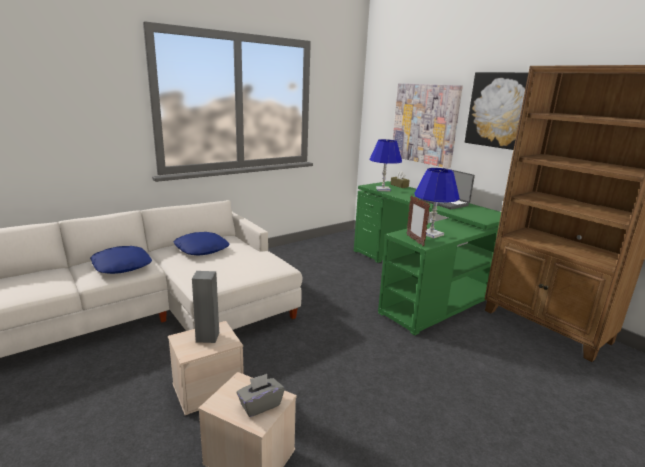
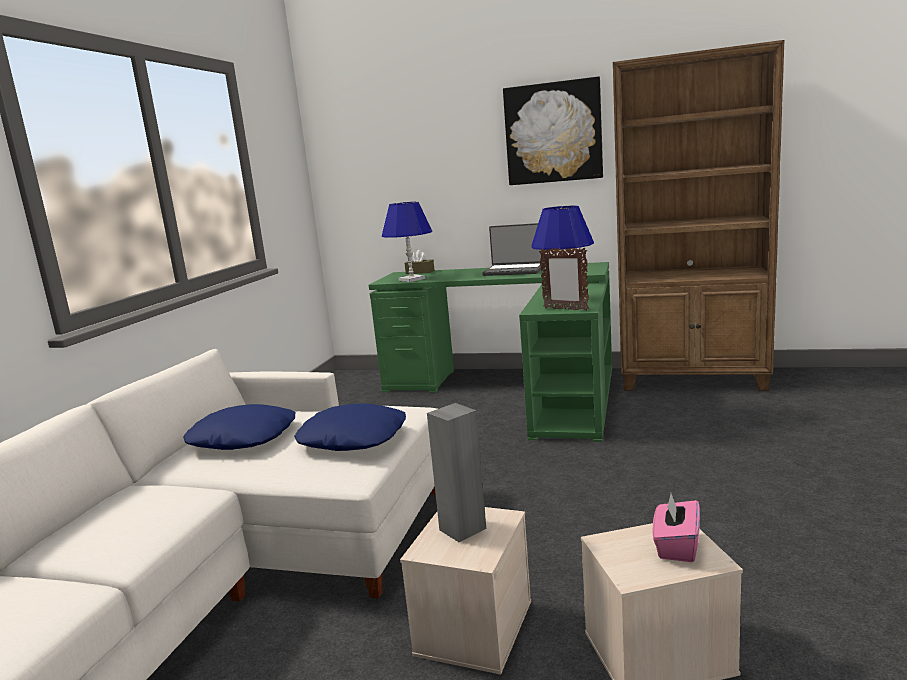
camera: 35 degrees left, 5 degrees down
(122, 265) = (140, 513): blue pillow -> blue pillow (353, 438)
(260, 405) = (676, 546): grey tissue box -> pink tissue box
(425, 124) = (435, 173): picture -> none

